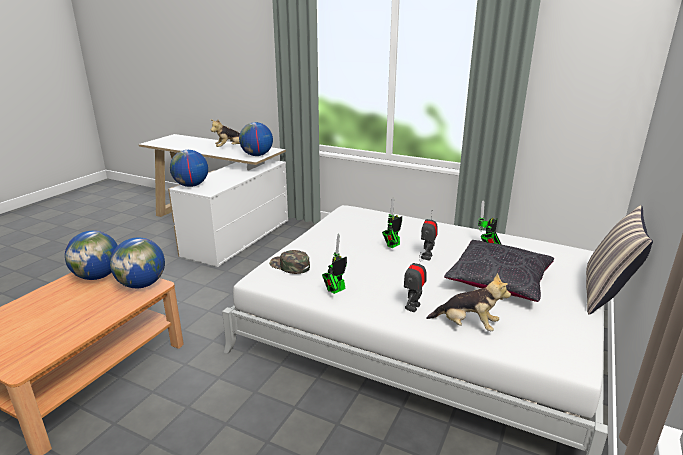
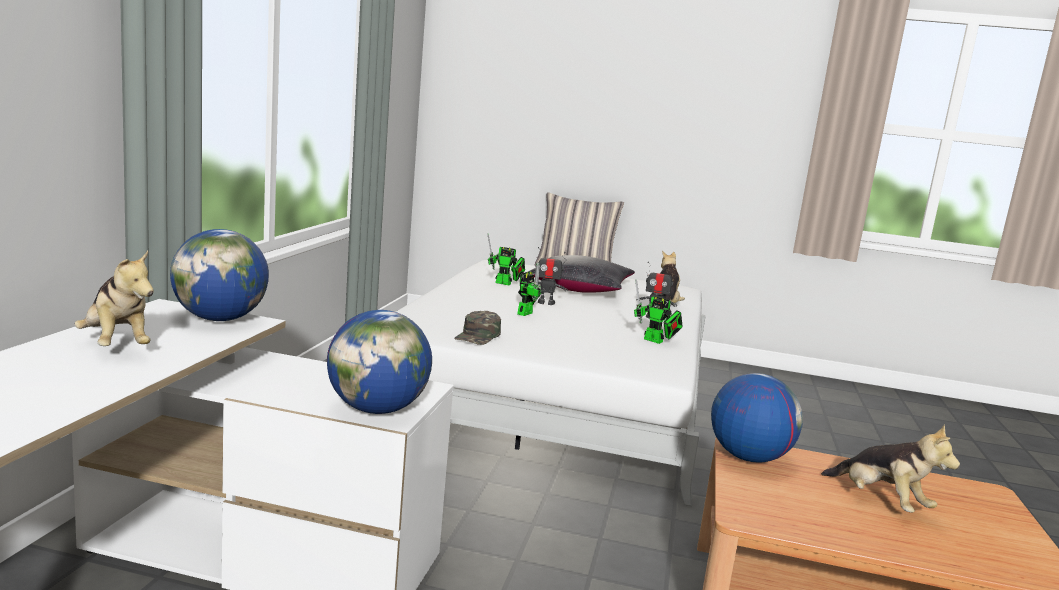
camera: 105 degrees left, 10 degrees down
(64, 311) = (880, 502): none -> plush toy
(98, 276) = (769, 504): globe -> none
(289, 266) = (620, 360): green cap -> green cap (478, 336)
(392, 246) = (526, 313): toy robot -> toy robot turned 90 degrees counterclockwise

